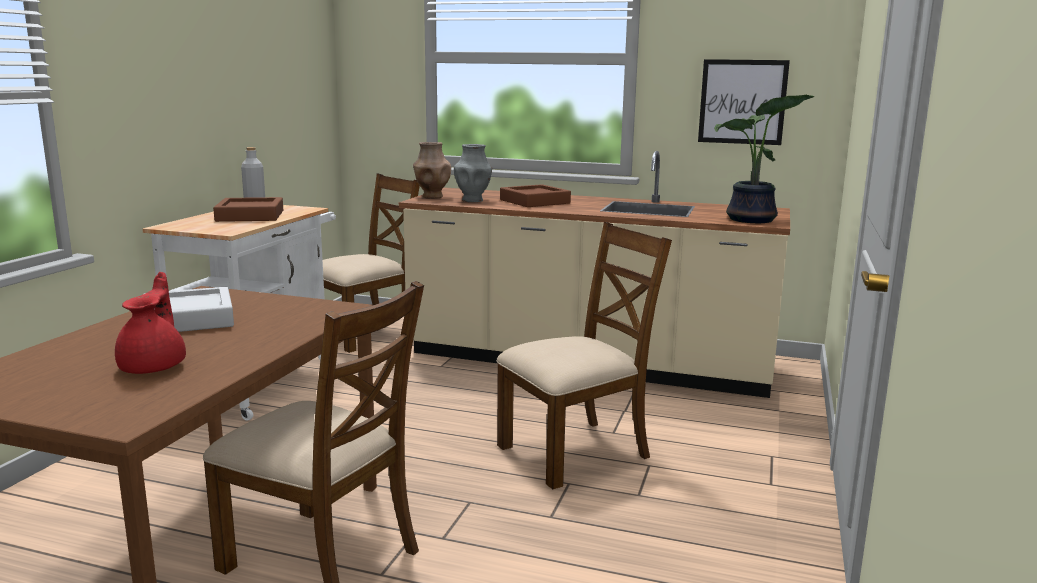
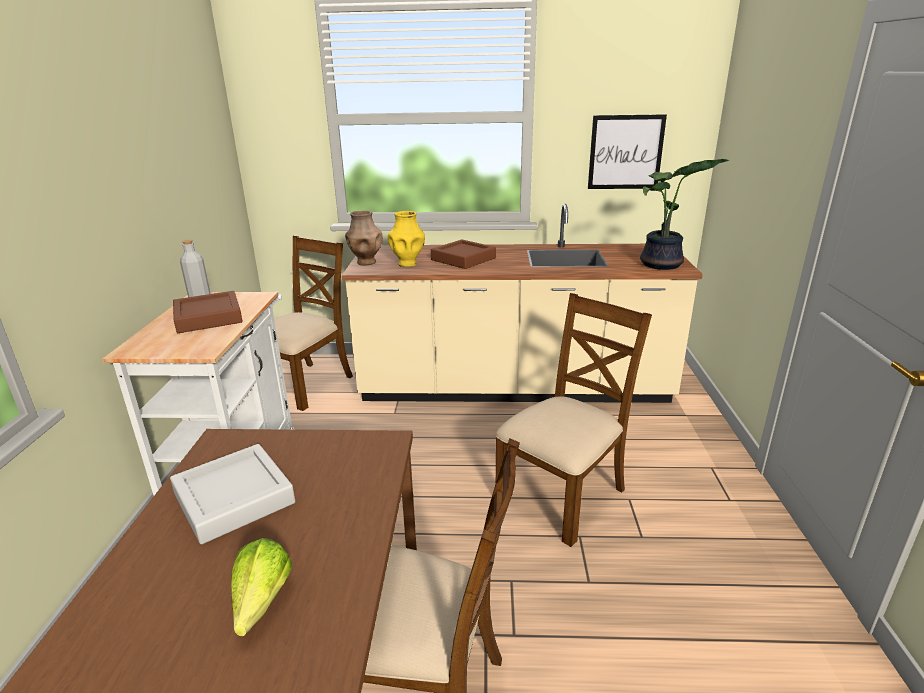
camera: 15 degrees left, 10 degrees up
(155, 366) = (257, 610): red teapot -> lettuce
(473, 200) = (408, 264): grey vase -> yellow vase

